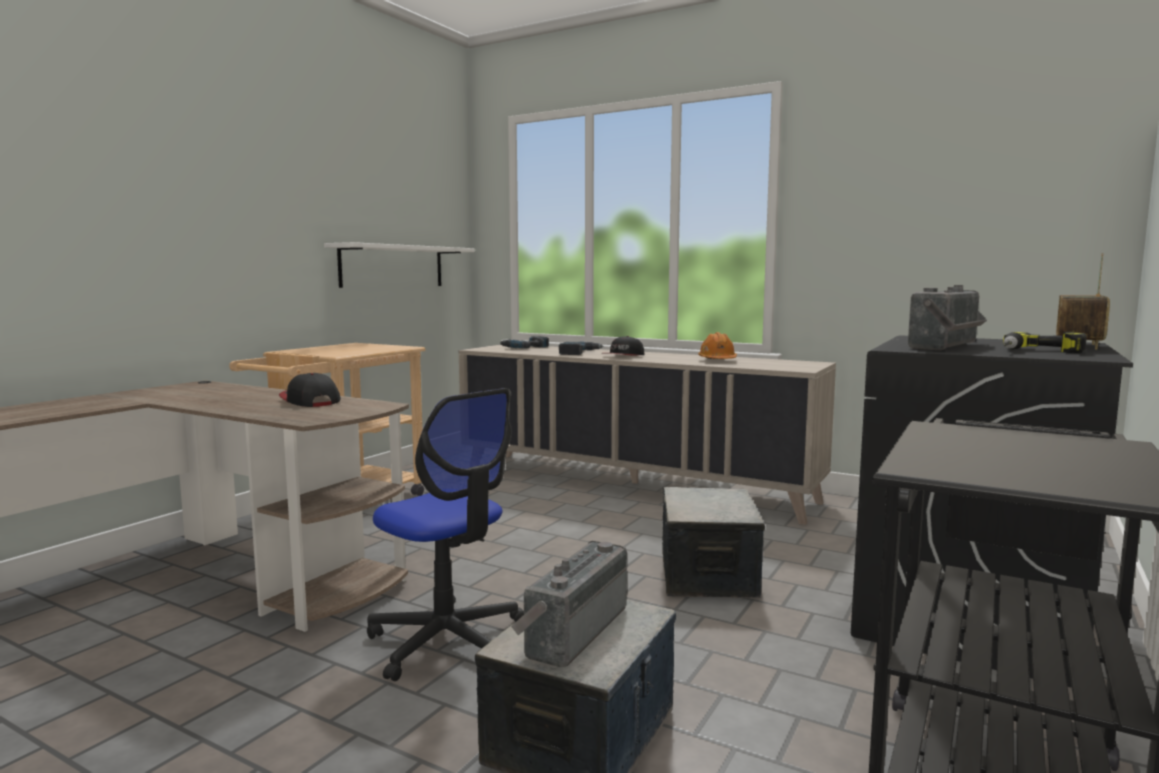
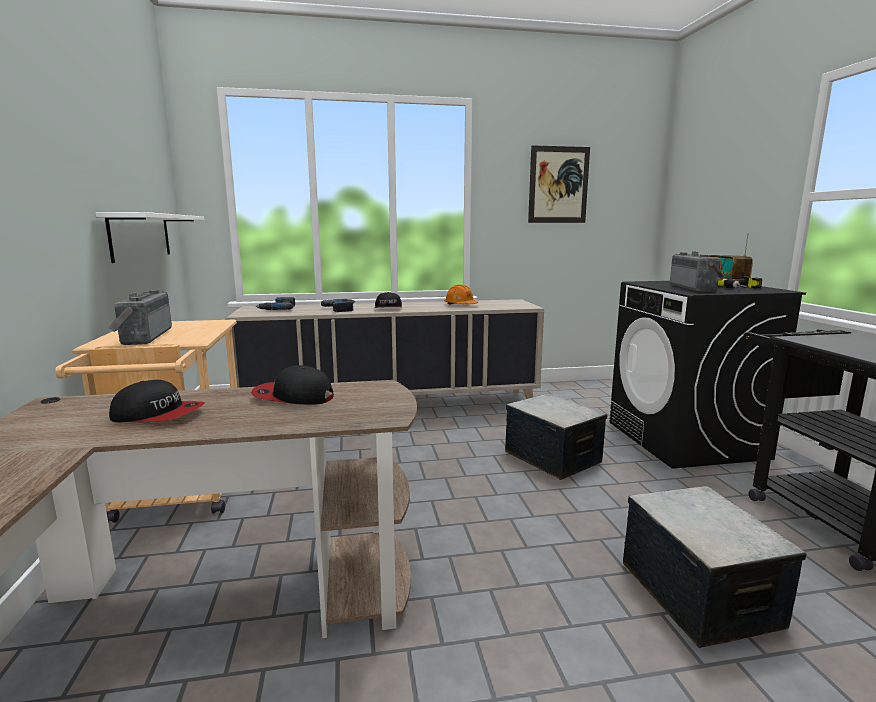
camera: 40 degrees left, 5 degrees up
(217, 396) = (158, 415): none -> cap
(447, 641) = (510, 574): office chair -> none
(571, 630) = (708, 524): radio -> radio (143, 336)
(919, 189) = (558, 185): none -> picture

